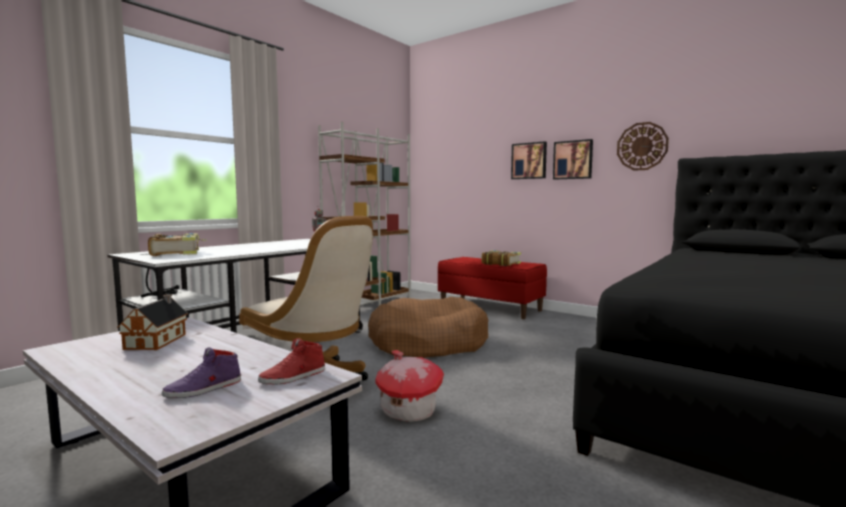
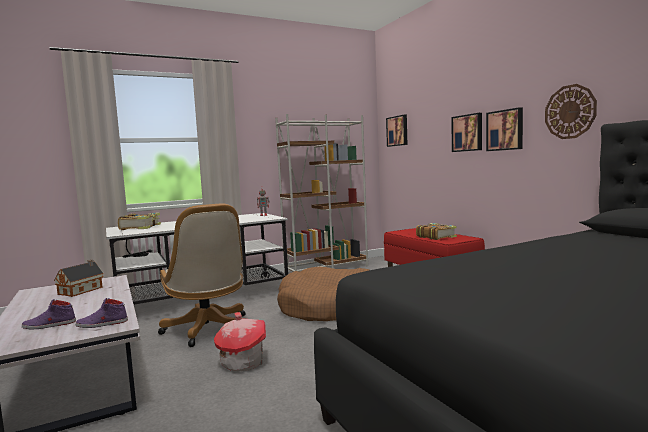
camera: 25 degrees right, 0 degrees up
(293, 376) = (102, 324): red shoe -> purple shoe
(439, 155) = (397, 131): none -> picture

